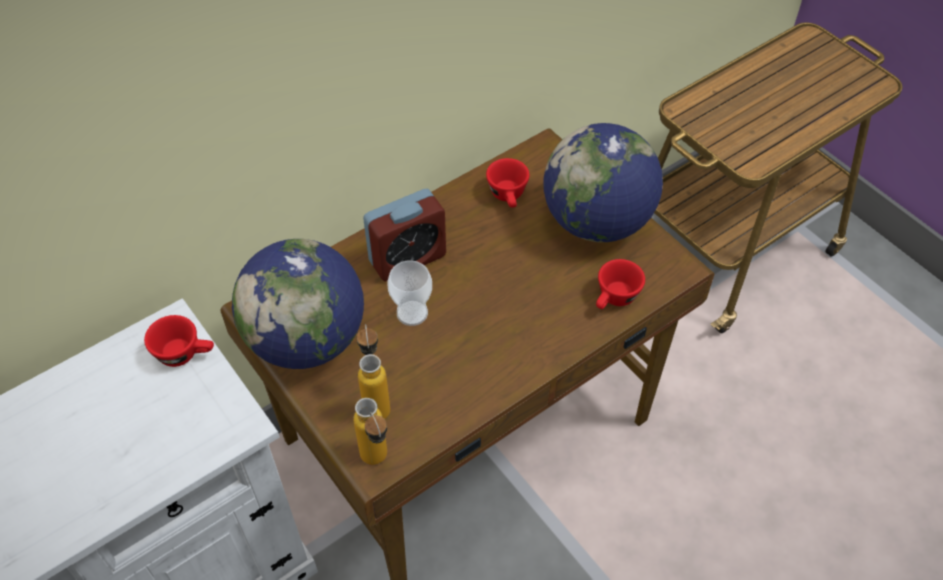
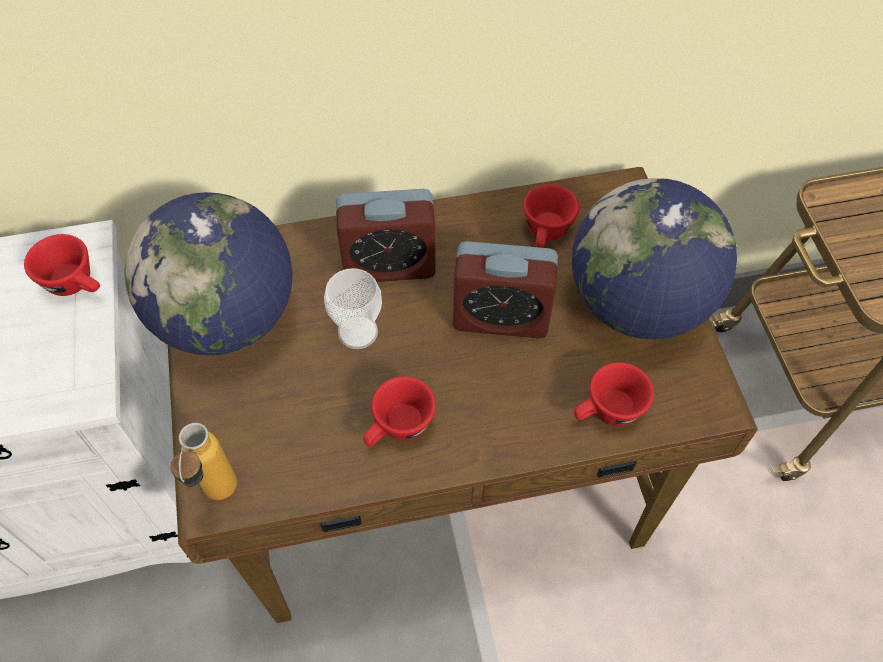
camera: 25 degrees right, 5 degrees up
(376, 401) = (258, 422): bottle -> none
(479, 365) = (398, 428): none -> red cup
(508, 265) = (501, 317): none -> alarm clock

